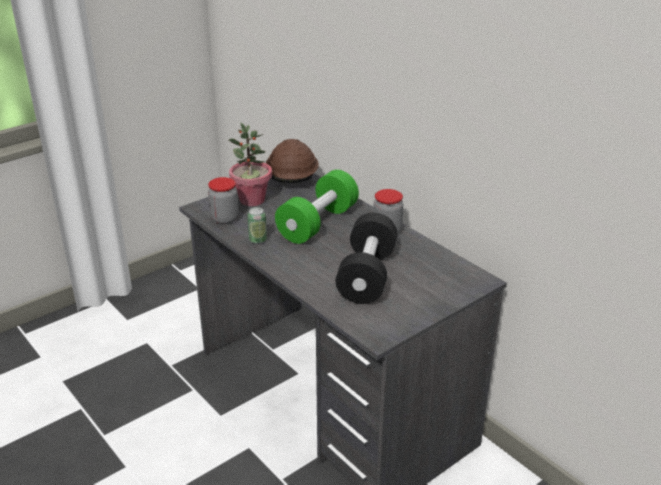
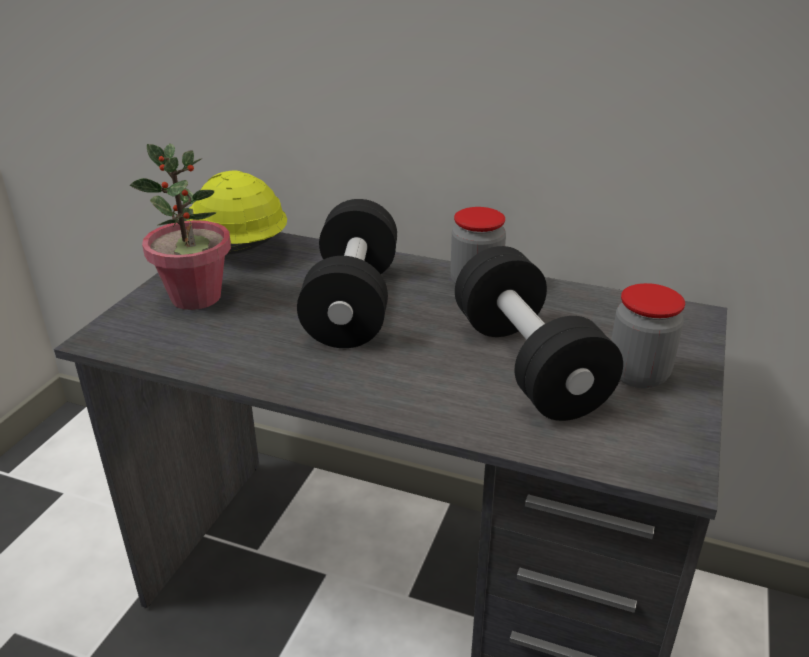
camera: 30 degrees left, 0 degrees up
(225, 219) = (171, 344): jar -> jar (638, 374)
(258, 240) = (273, 364): can -> none
(292, 179) = (237, 247): brown hard hat -> yellow hard hat
(318, 223) = (352, 304): green dumbbell -> black dumbbell

